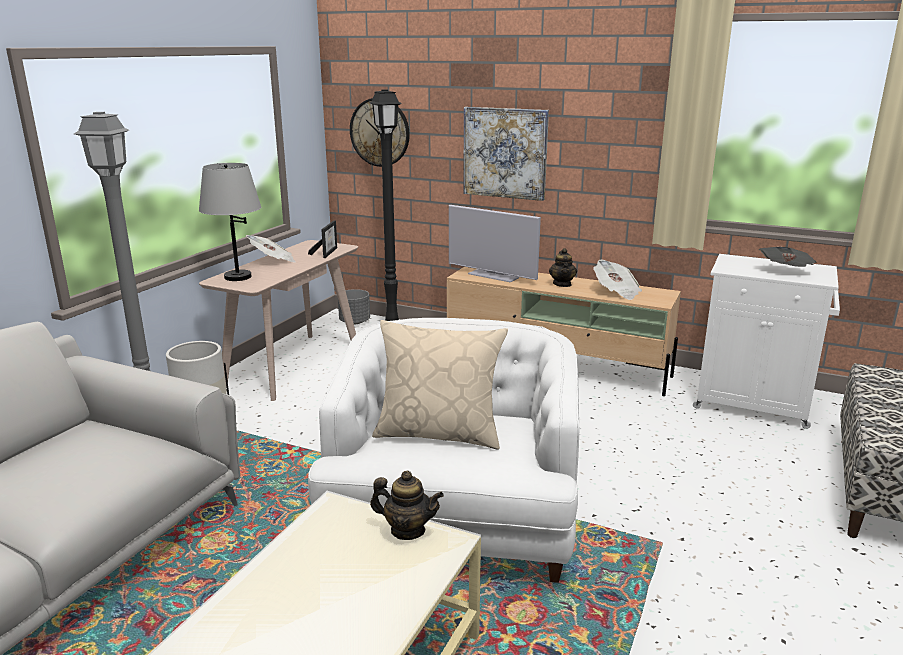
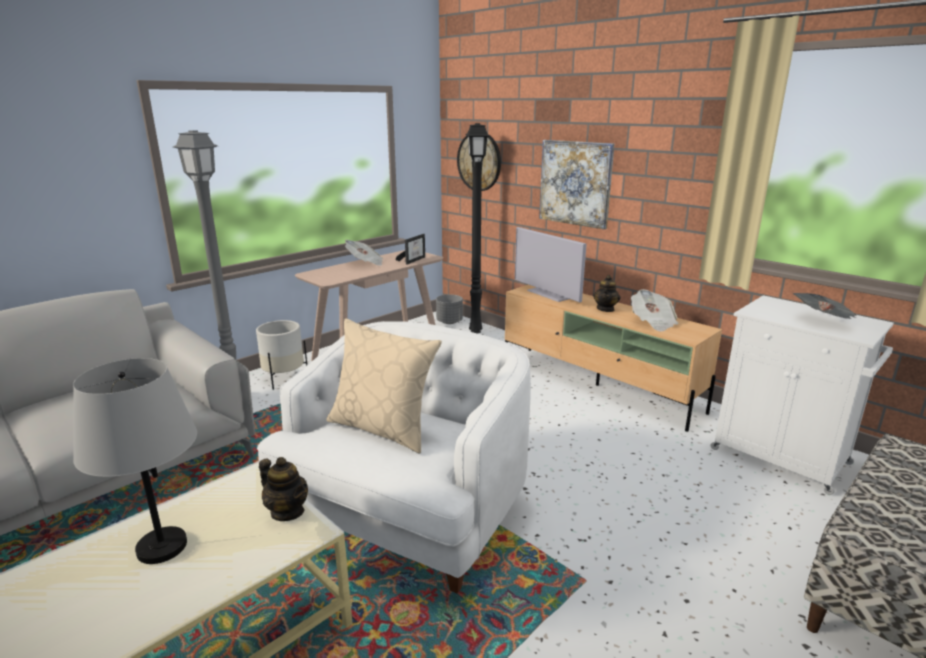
camera: 20 degrees right, 0 degrees up
(237, 277) = (326, 272): grey table lamp -> grey table lamp (161, 547)

